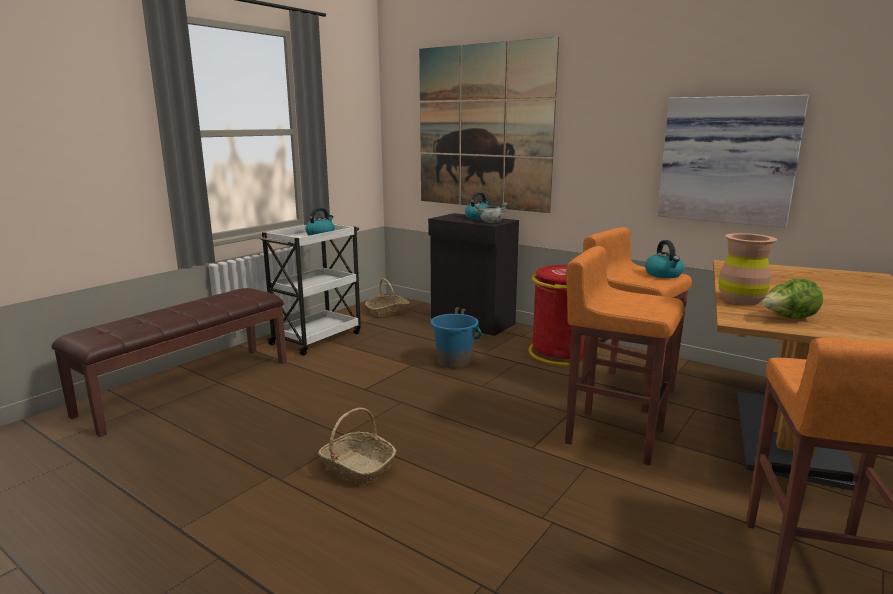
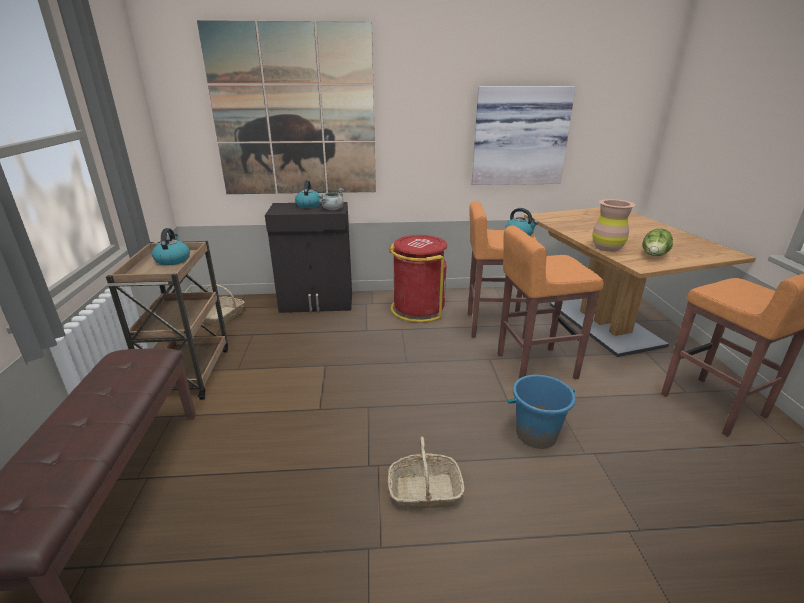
camera: 40 degrees left, 10 degrees up
(317, 338) = (190, 372): white cart -> brown cart
(454, 362) = (355, 348): blue bucket -> blue bucket (536, 434)

